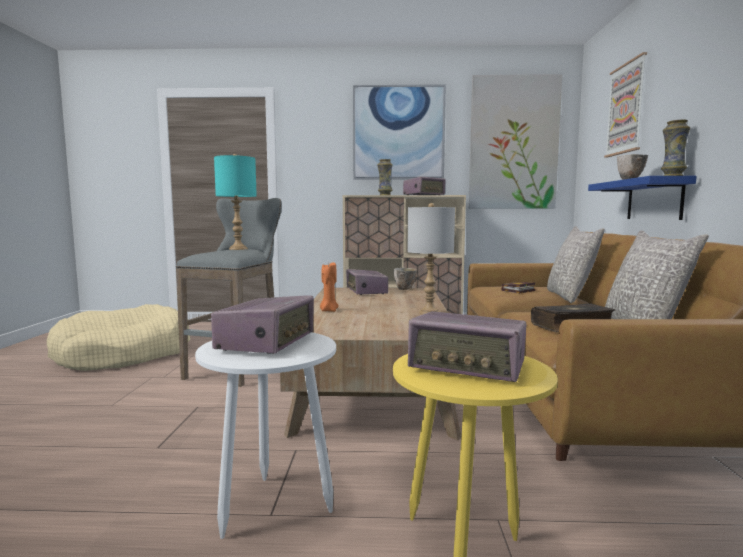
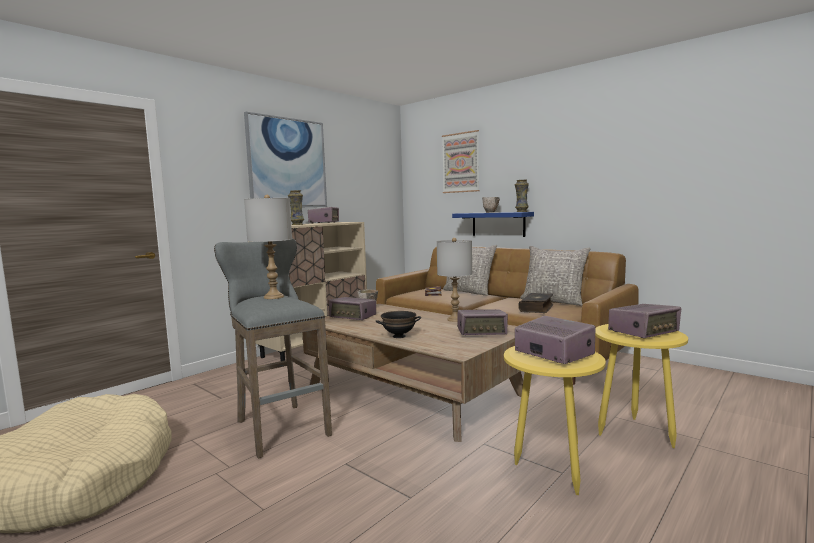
camera: 50 degrees left, 0 degrees up
(238, 249) = (273, 297): turquoise table lamp -> grey table lamp
(272, 504) = (551, 469): white side table -> yellow side table
(328, 310) = (399, 336): orange candle -> black bowl
(399, 327) = (482, 332): none -> radio
(513, 143) = (368, 177): picture -> none

